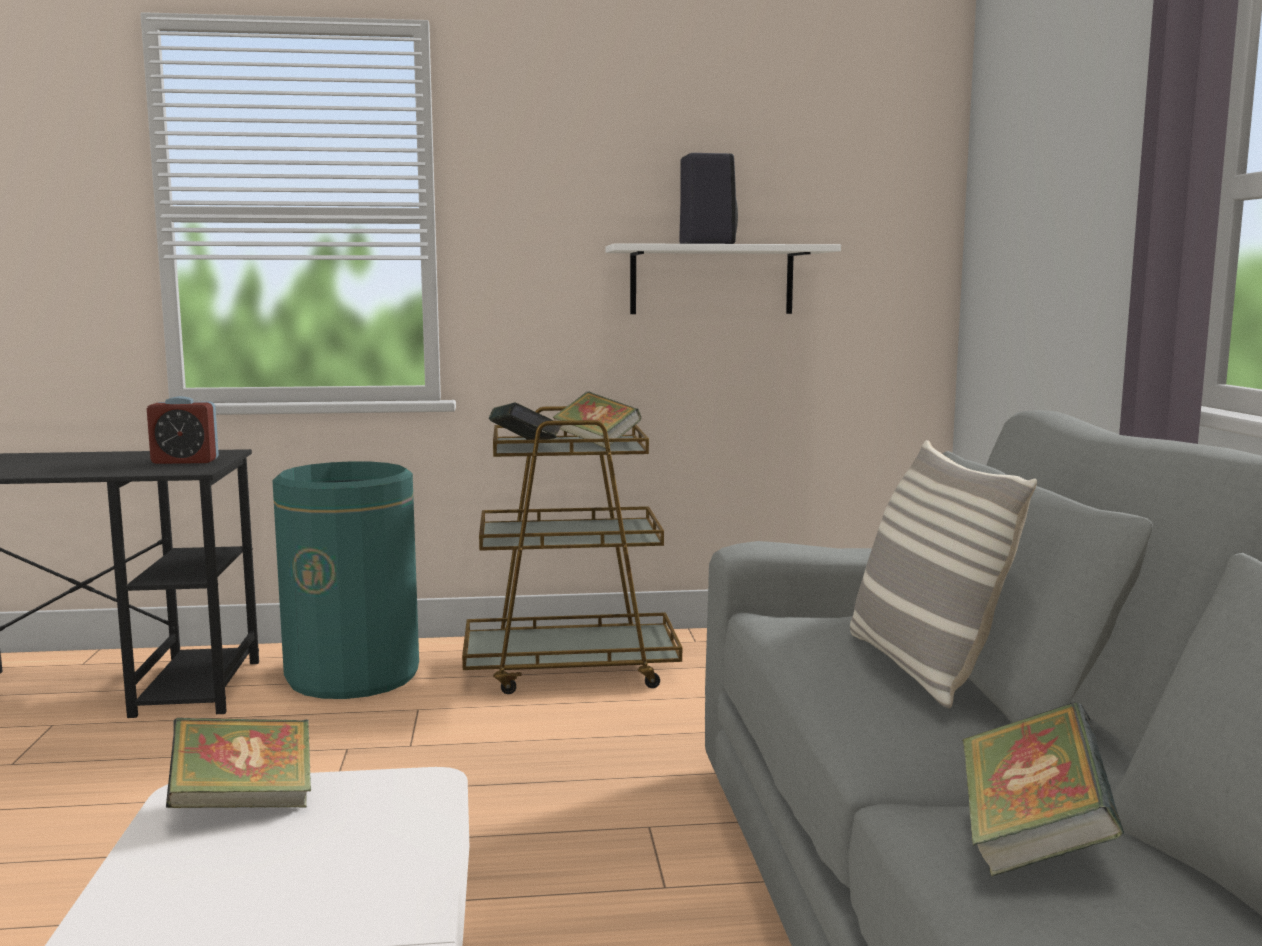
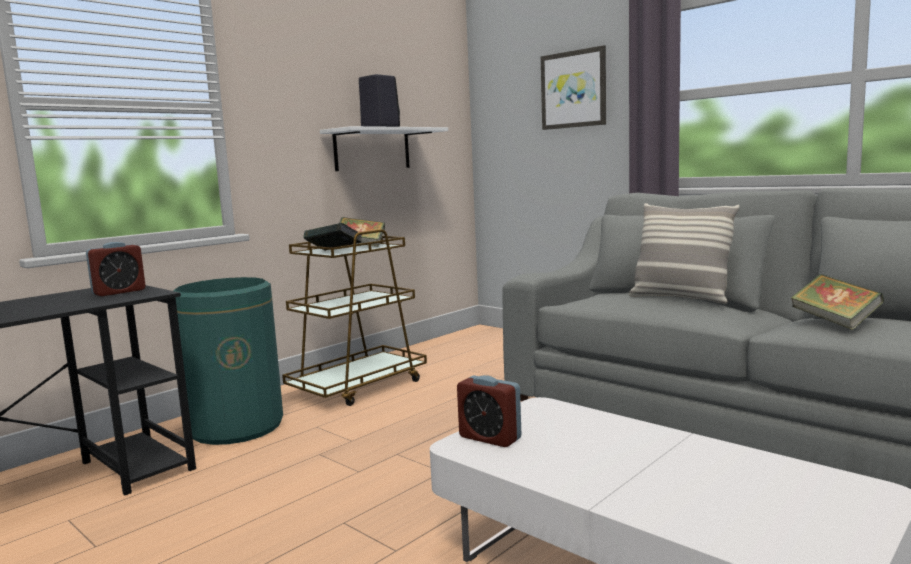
camera: 40 degrees left, 0 degrees up
(244, 803) = (490, 438): book -> alarm clock
(1088, 169) = (573, 89): none -> picture

